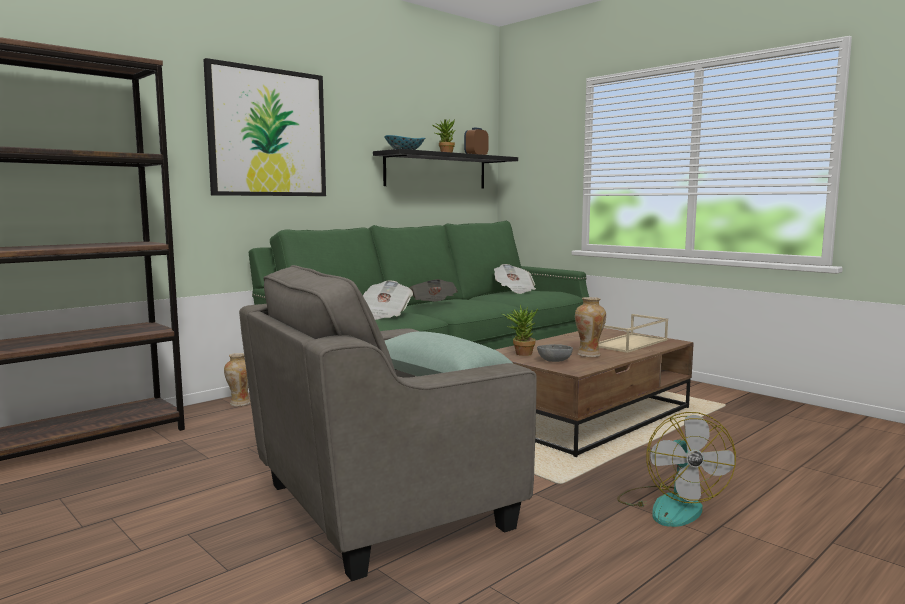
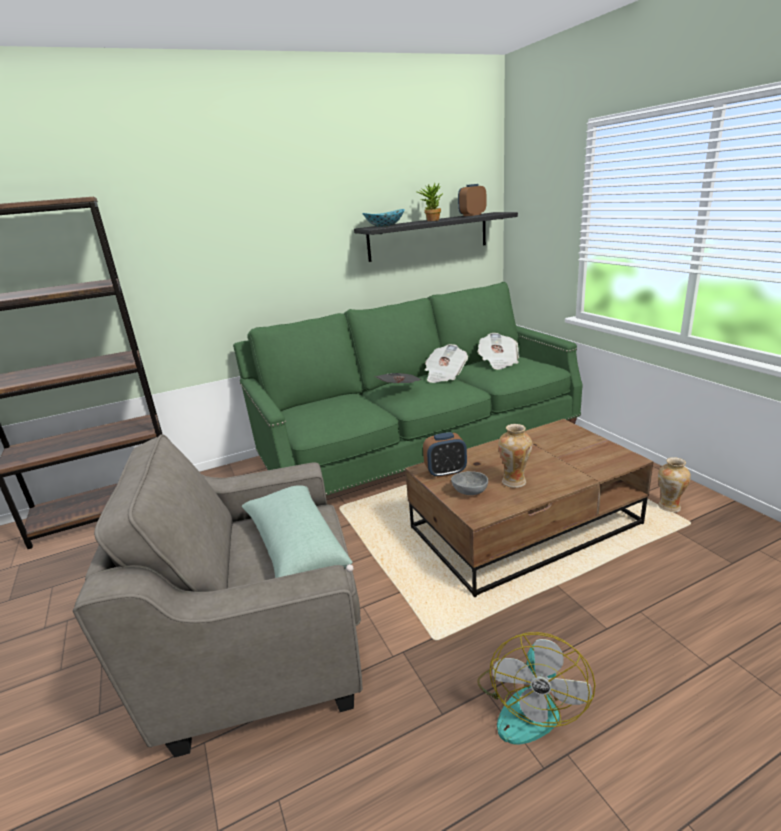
camera: 20 degrees right, 15 degrees up
(239, 404) = (238, 473): vase -> vase (668, 507)
(267, 133) = (239, 230): picture -> none
(384, 315) = (337, 413): newspaper -> newspaper (444, 375)
(520, 353) = (445, 472): potted plant -> alarm clock
(630, 343) = (576, 459): beige tray -> none

